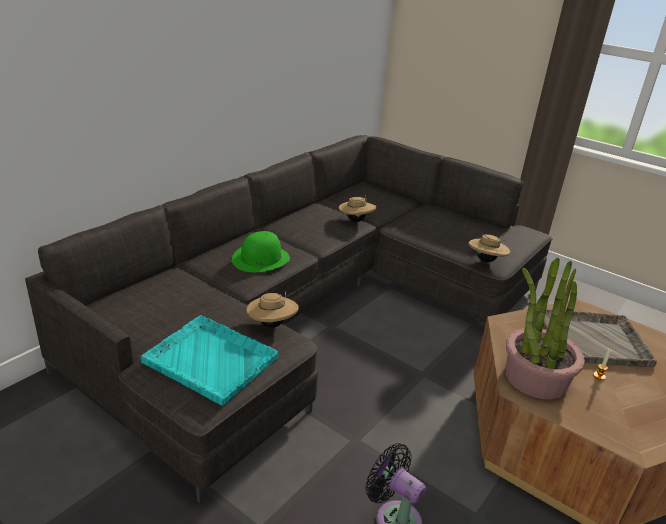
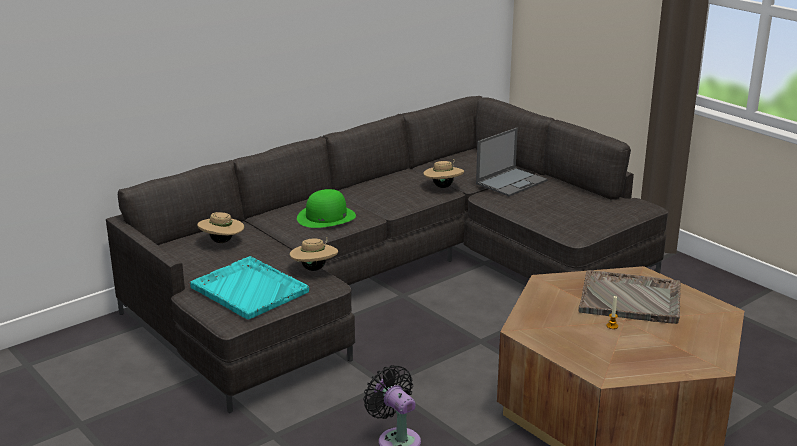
camera: 15 degrees right, 5 degrees down
(412, 213) = (511, 182): none -> laptop
(486, 260) = (566, 228): beige hat -> beige hat (222, 242)
(535, 378) = (544, 322): potted plant -> none

